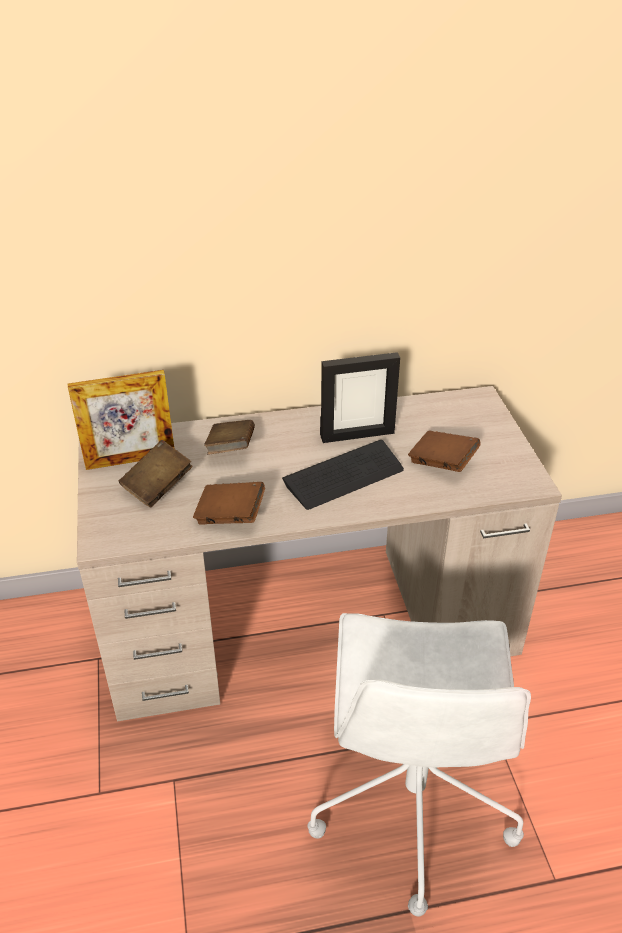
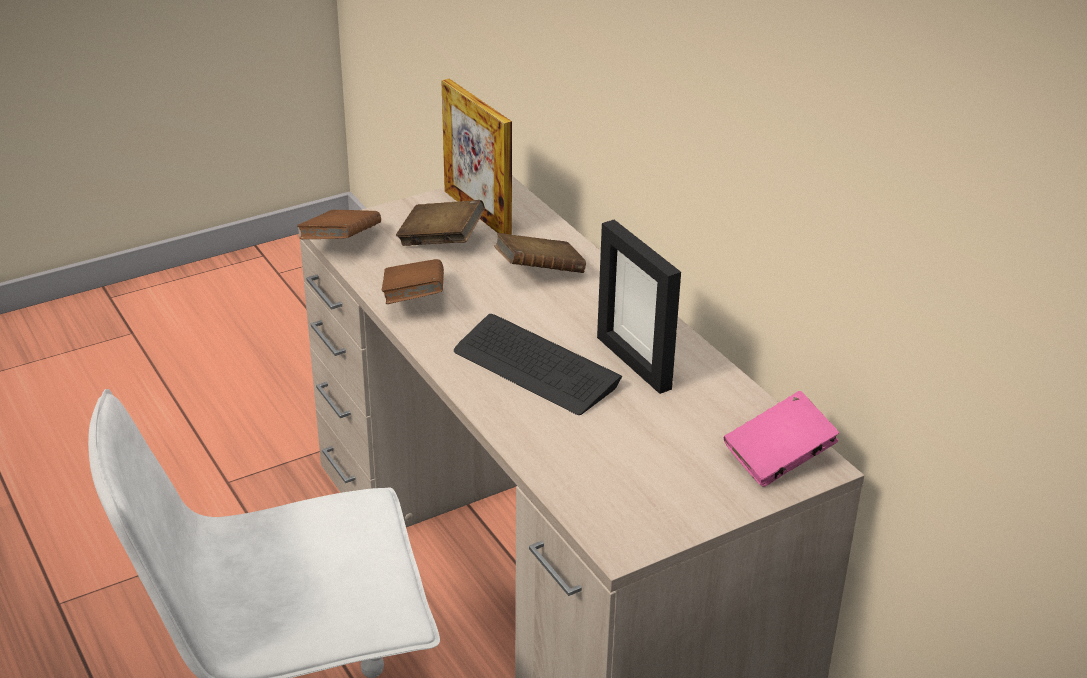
camera: 70 degrees right, 5 degrees down
(442, 463) = (617, 448): brown book -> brown book (341, 243)
(471, 408) = (778, 458): none -> pink book

